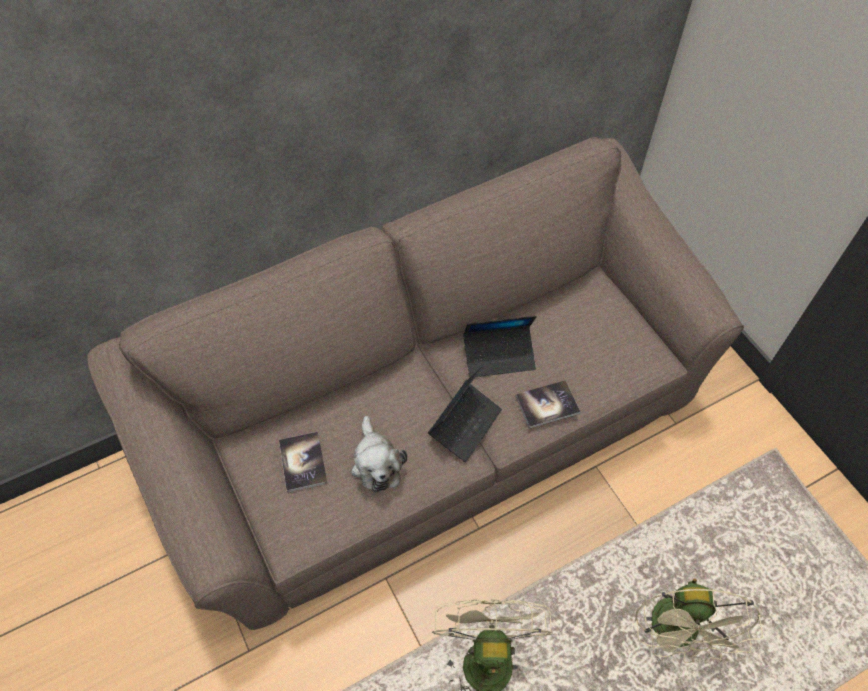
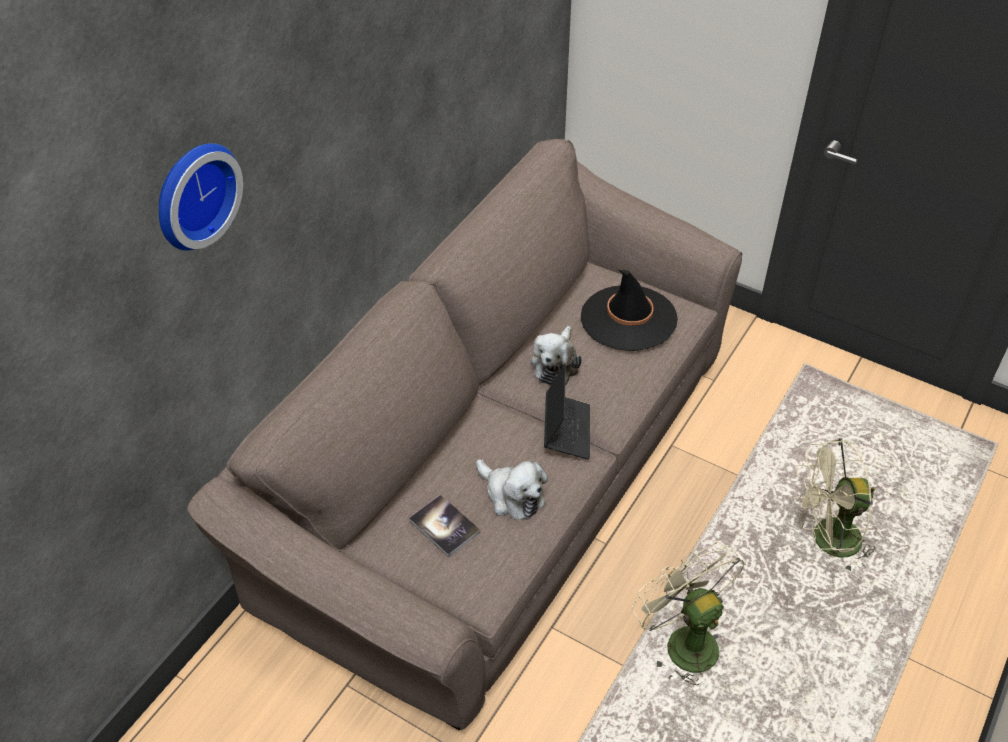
camera: 30 degrees left, 10 degrees down
(87, 86) = (192, 194): none -> wall clock
(499, 356) = (556, 364): laptop -> plush toy
(547, 405) = (625, 384): book -> none
(594, 341) = (628, 318): none -> black hat
(678, 634) = (826, 542): beige fan -> beige fan turned 105 degrees clockwise

